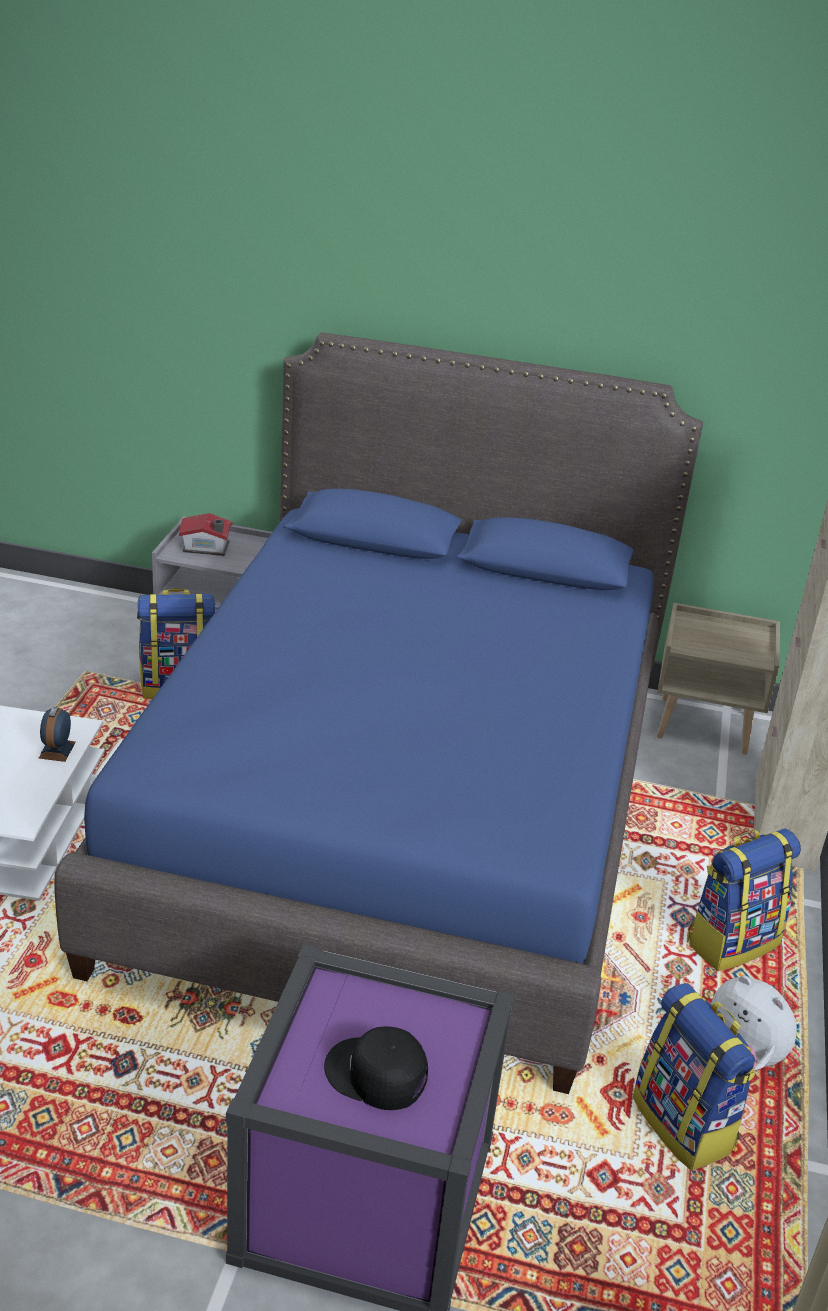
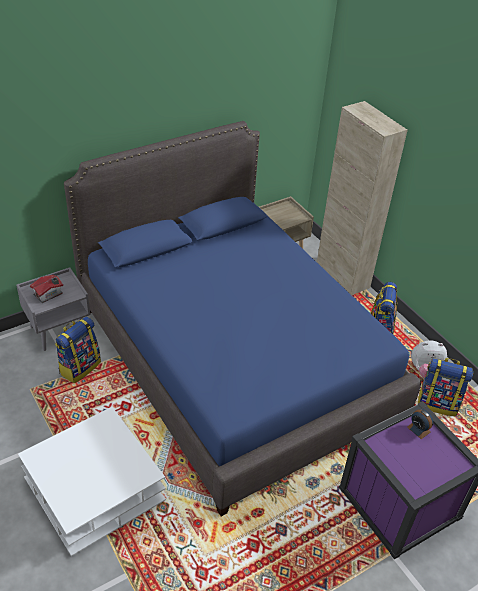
camera: 45 degrees left, 10 degrees up
(57, 750) = (115, 433): alarm clock -> alarm clock (418, 429)
(376, 1075) = (426, 460): black cap -> none

